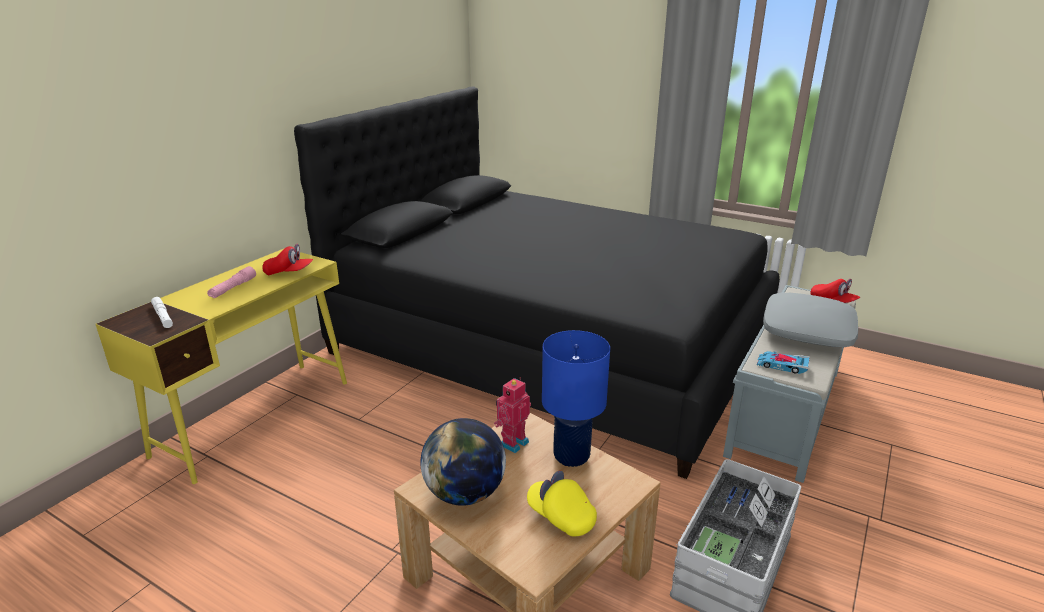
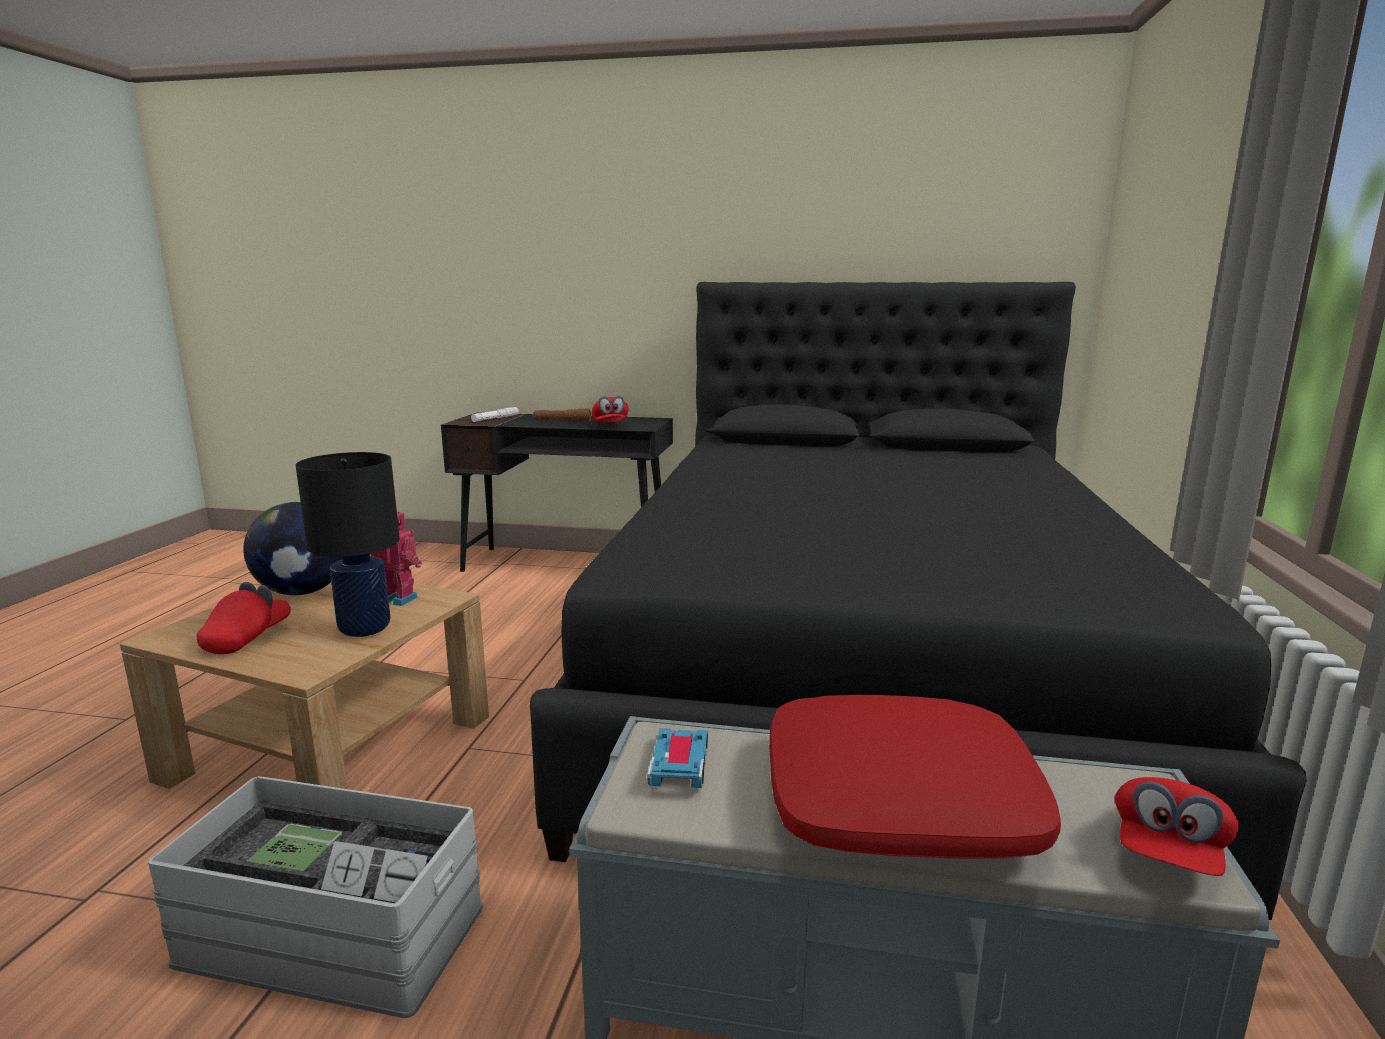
camera: 70 degrees right, 10 degrees down
(233, 288) = (562, 421): pink flashlight -> brown flashlight
(256, 416) = (567, 565): yellow desk -> black desk
(561, 516) = (247, 638): yellow cap -> red cap
(572, 458) = (365, 631): blue table lamp -> black table lamp
(806, 330) = (899, 800): grey pillow -> red pillow

